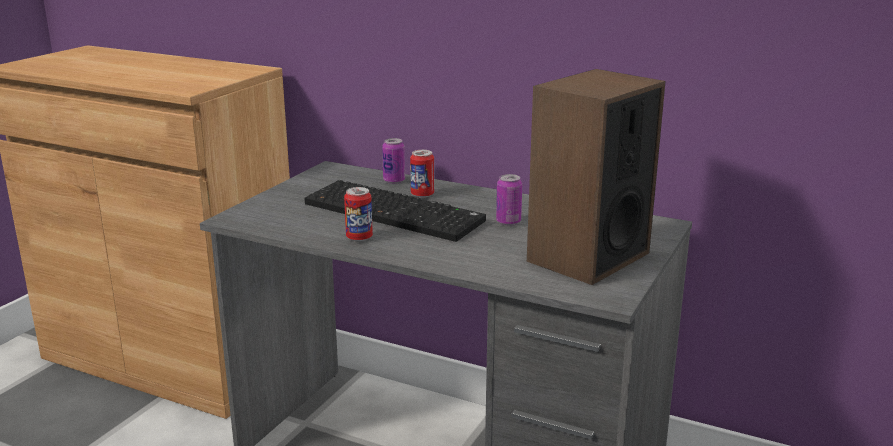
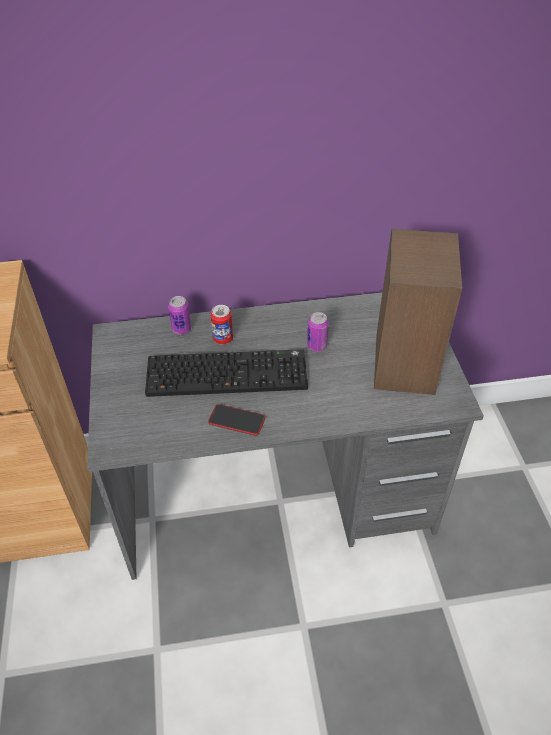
camera: 35 degrees left, 25 degrees up
(359, 238) = (236, 420): can -> phone

